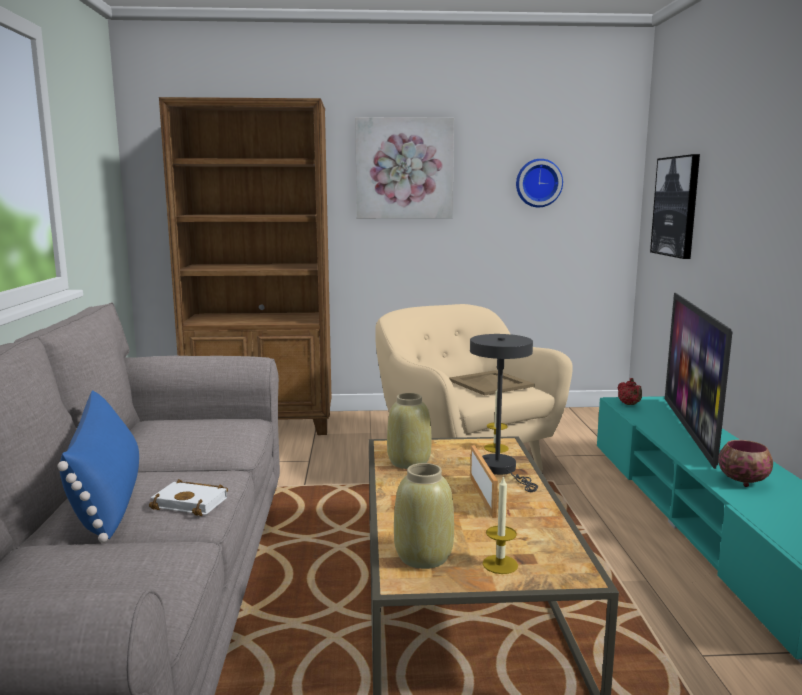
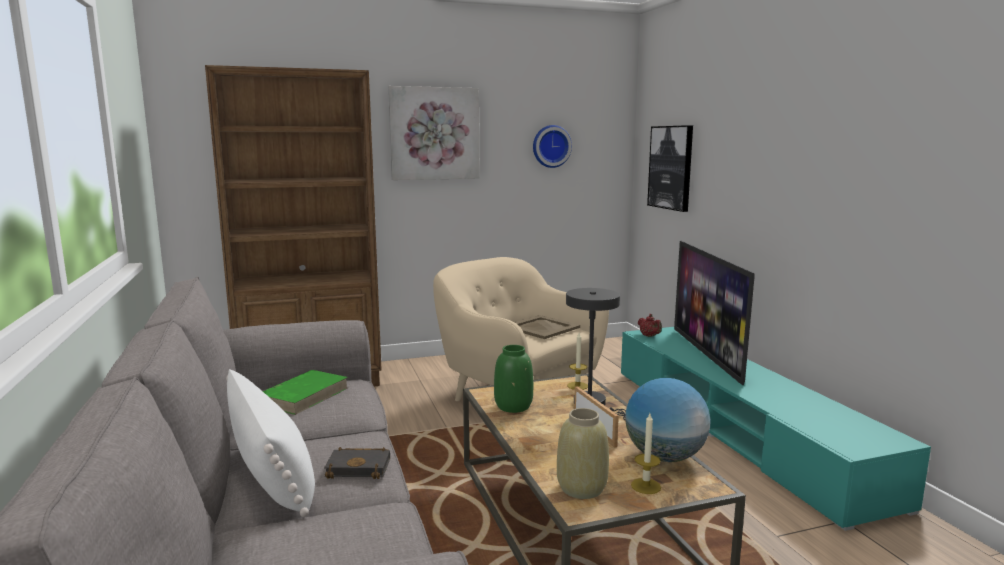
camera: 15 degrees left, 0 degrees up
(108, 497) = (272, 473): blue pillow -> white pillow
(190, 428) = (303, 395): none -> green book
(193, 503) = (360, 467): white book -> black book
(408, 462) = (513, 407): beige vase -> green vase
(546, 535) = (665, 457): none -> globe
(743, 481) = (768, 393): bowl -> none

